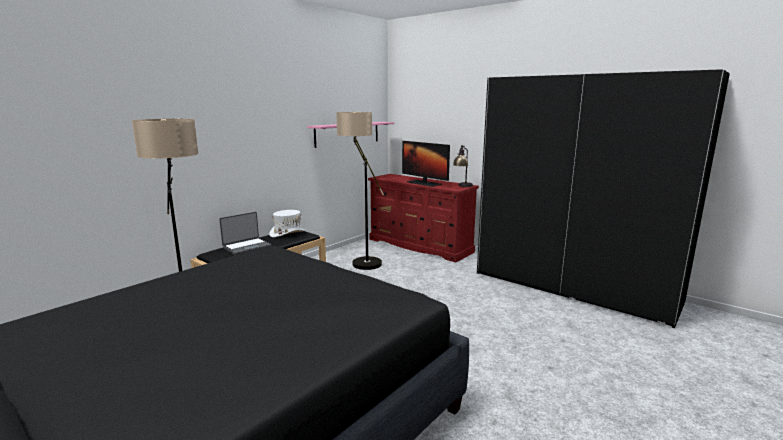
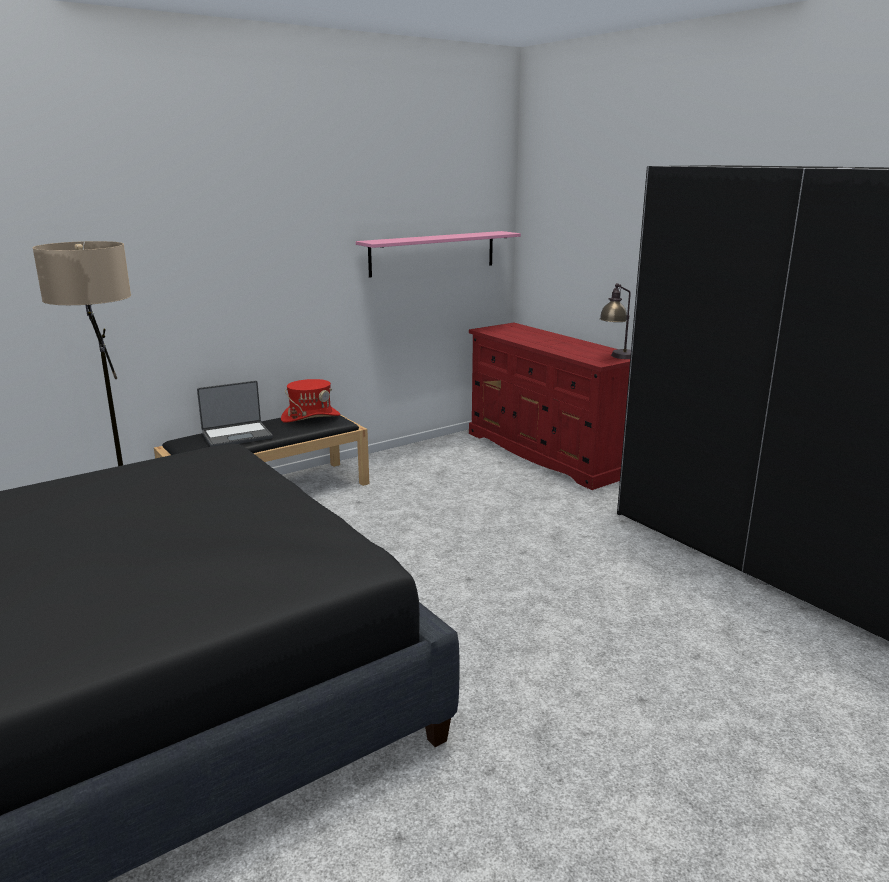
camera: 15 degrees right, 5 degrees up
(288, 233) = (310, 417): white hat -> red hat
(361, 260) = (435, 470): floor lamp -> none
(424, 183) = (554, 346): monitor -> none

